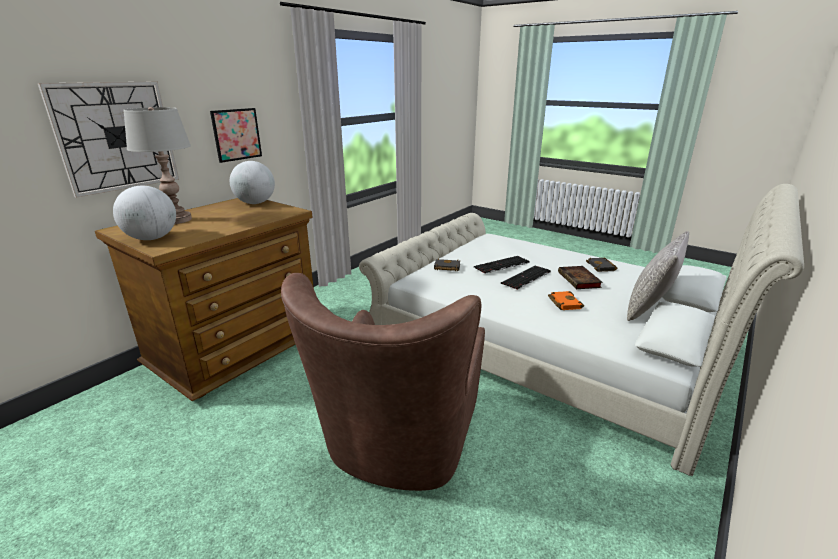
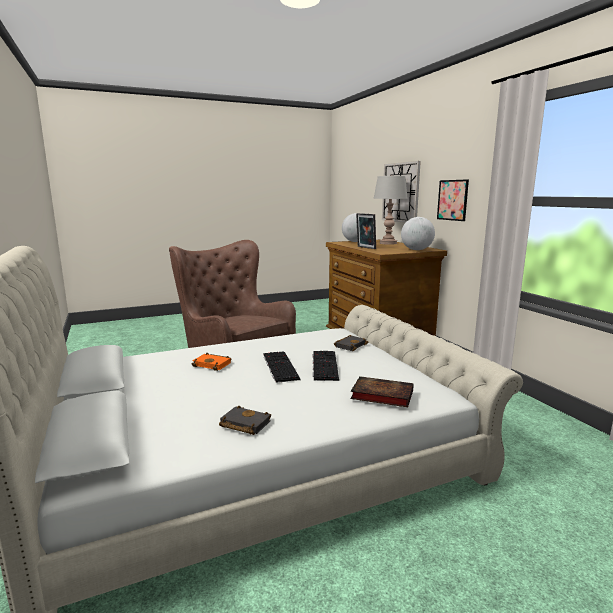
camera: 120 degrees right, 10 degrees down
(244, 223) = (365, 248): none -> picture frame
(580, 280) = (234, 389): book -> book (380, 395)
(649, 308) = (134, 397): grey pillow -> none

